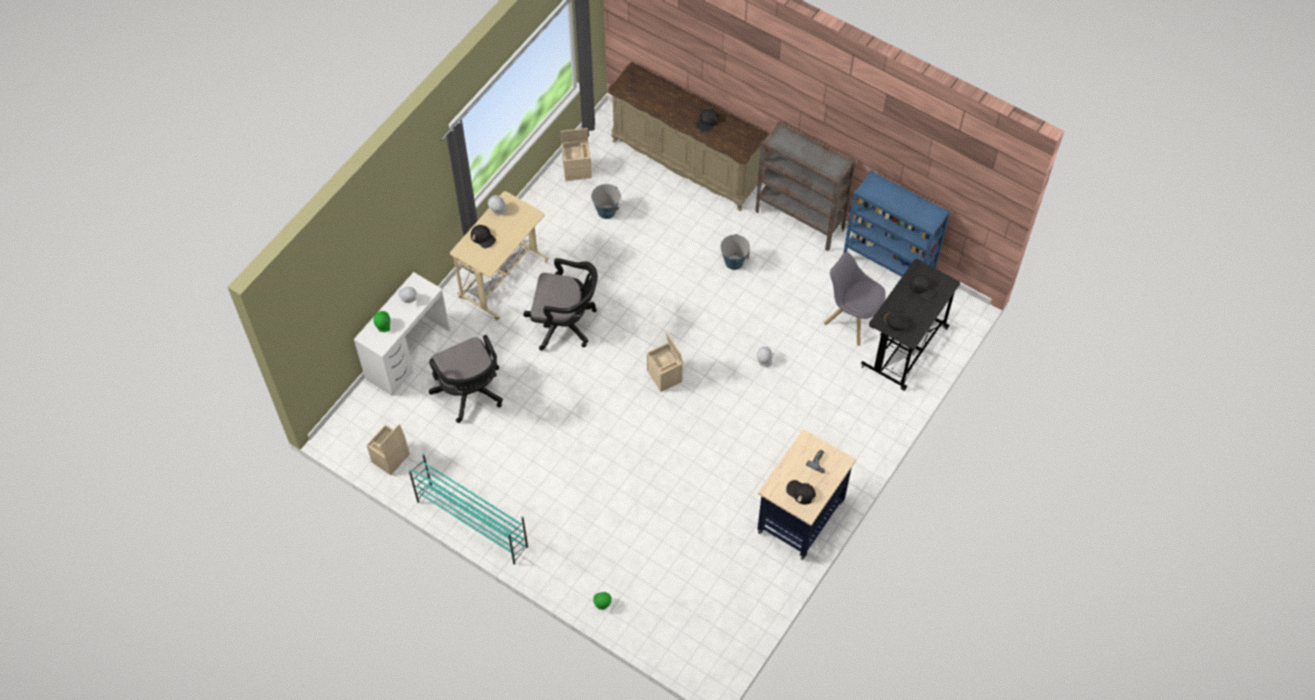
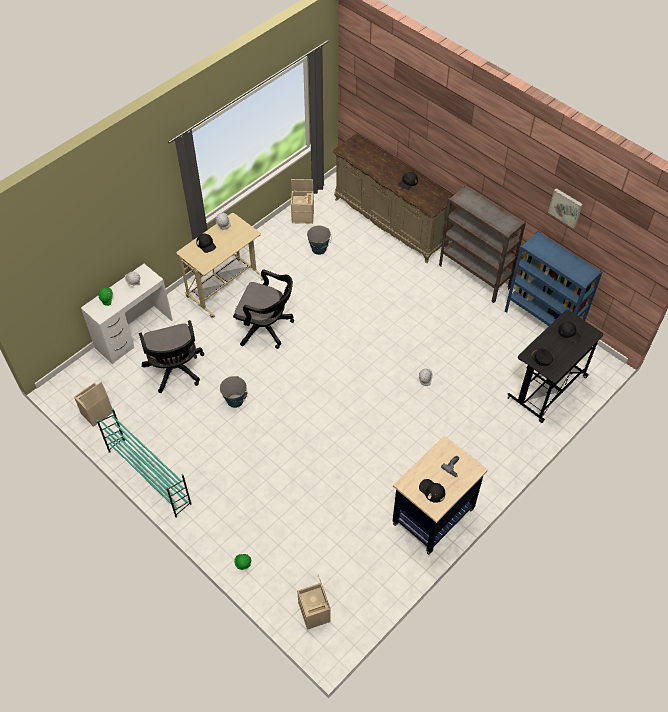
camera: 10 degrees right, 5 degrees down
(665, 376) = (339, 381): beige storage box -> beige storage box (315, 613)
(734, 262) = (414, 300): bucket -> bucket (235, 400)
(851, 320) = (505, 359): grey chair -> none
(900, 146) = (566, 207): none -> picture

